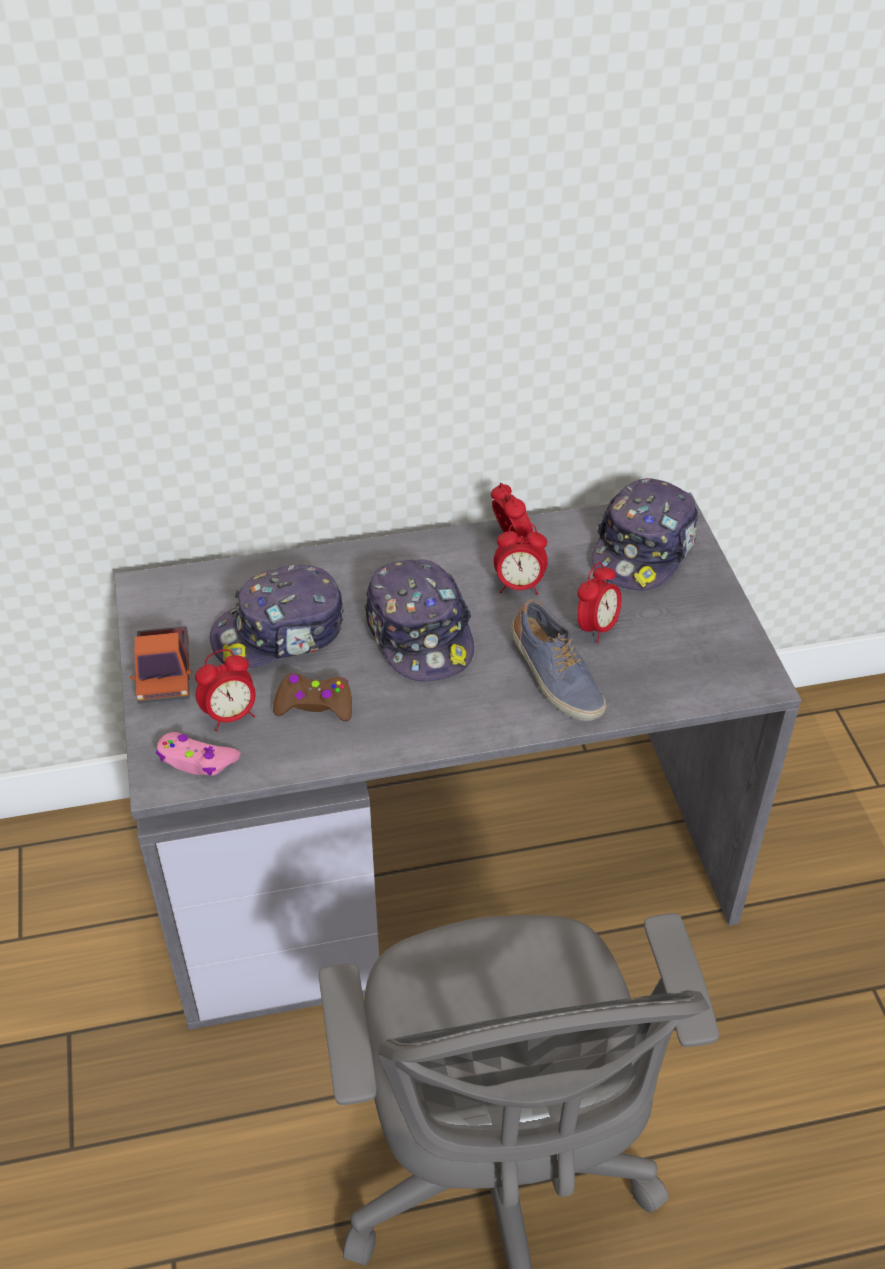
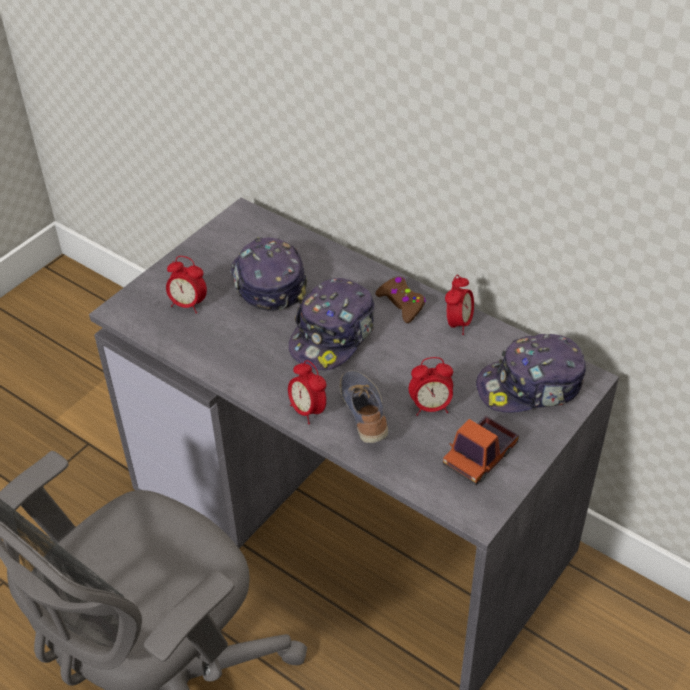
camera: 50 degrees right, 0 degrees up
(164, 673) = (191, 262): toy truck -> toy truck (480, 457)
(196, 760) = (144, 313): pink game controller -> none
(280, 633) = (268, 282): cap -> cap turned 45 degrees clockwise
(314, 704) = (231, 329): brown game controller -> brown game controller (401, 304)
(519, 586) = (424, 351): alarm clock -> alarm clock (308, 410)
(554, 678) = (365, 414): shoe -> shoe turned 150 degrees clockwise

